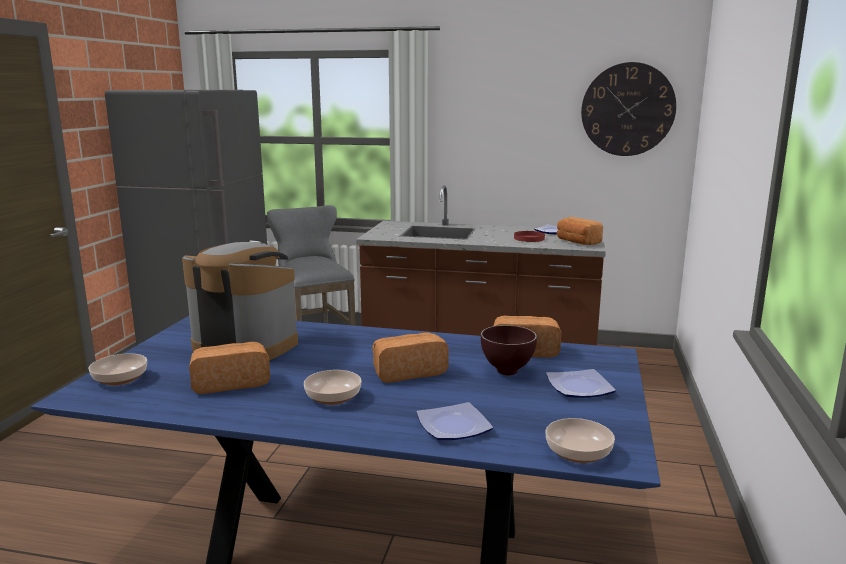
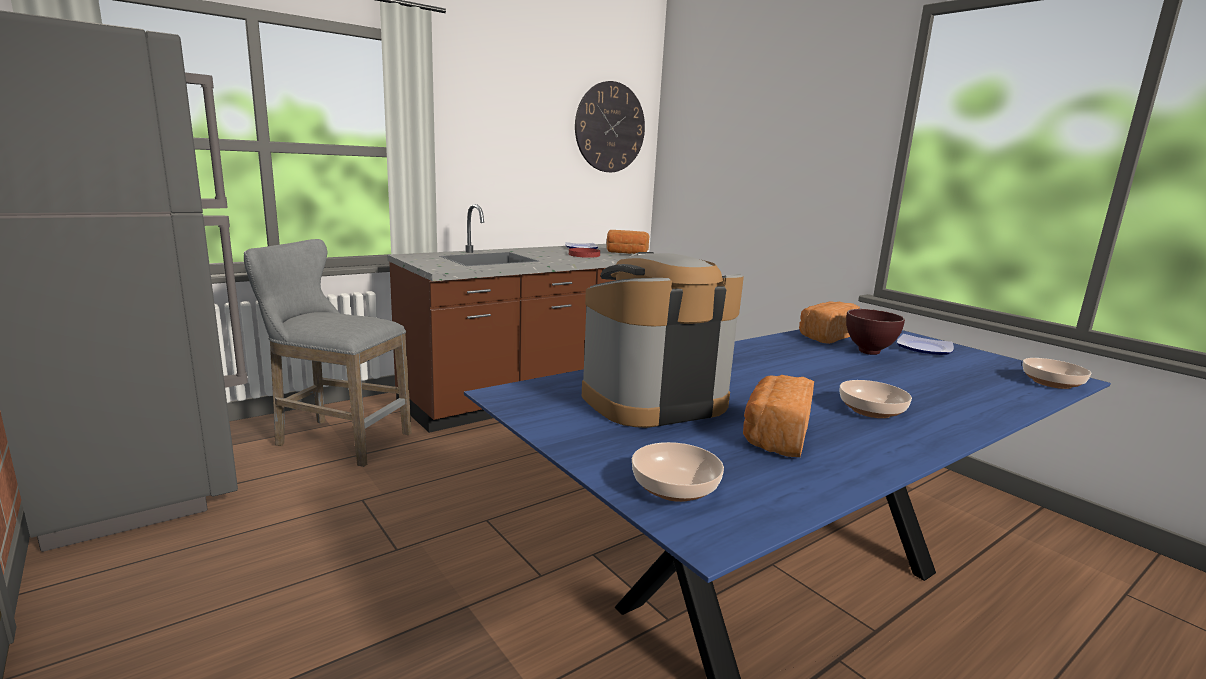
camera: 50 degrees left, 0 degrees up
(407, 372) = (832, 373): bread -> none
(454, 426) = (977, 395): plate -> none

